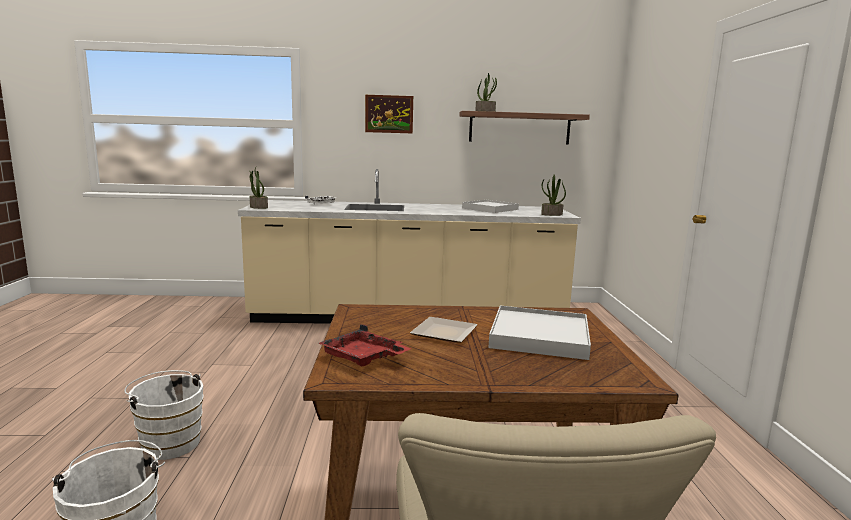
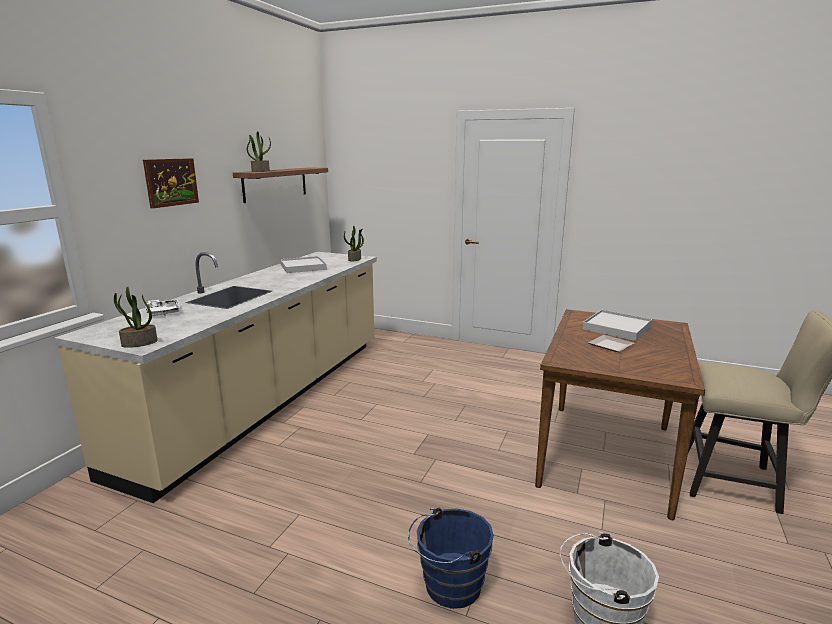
camera: 65 degrees left, 5 degrees up
(169, 442) = (448, 586): white bucket -> blue bucket
(363, 358) = (654, 370): red tray -> none

